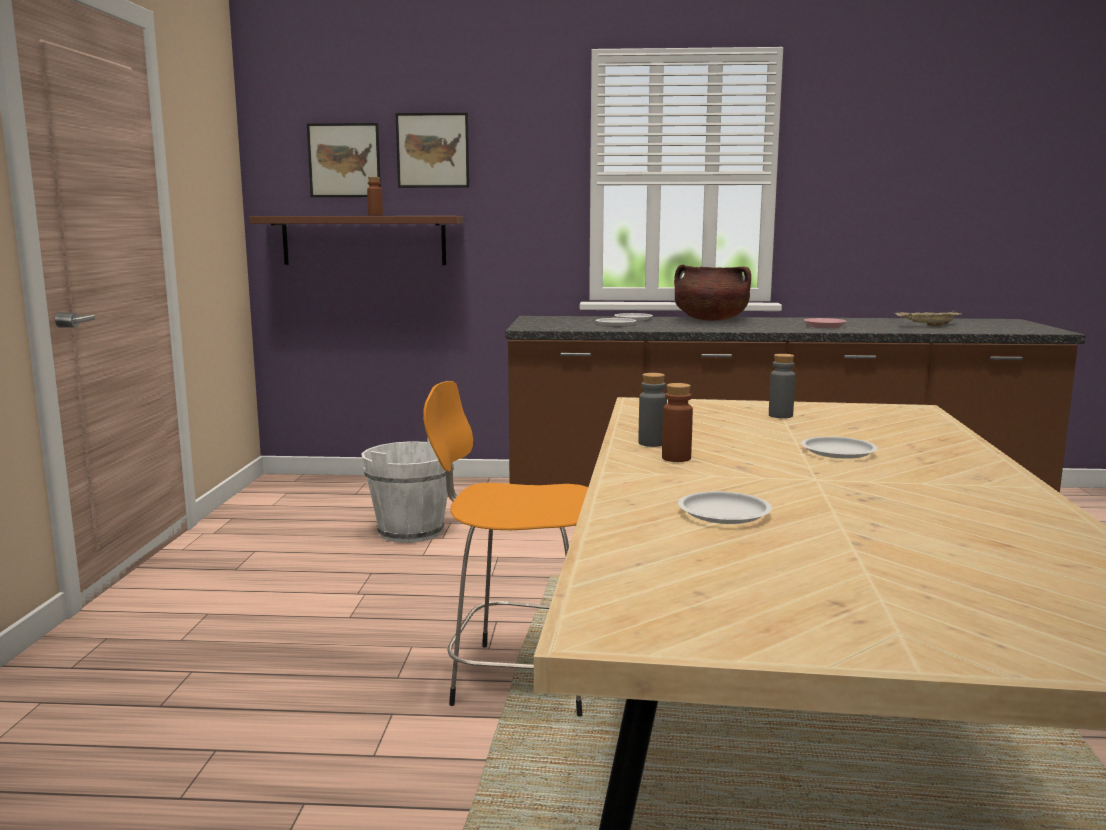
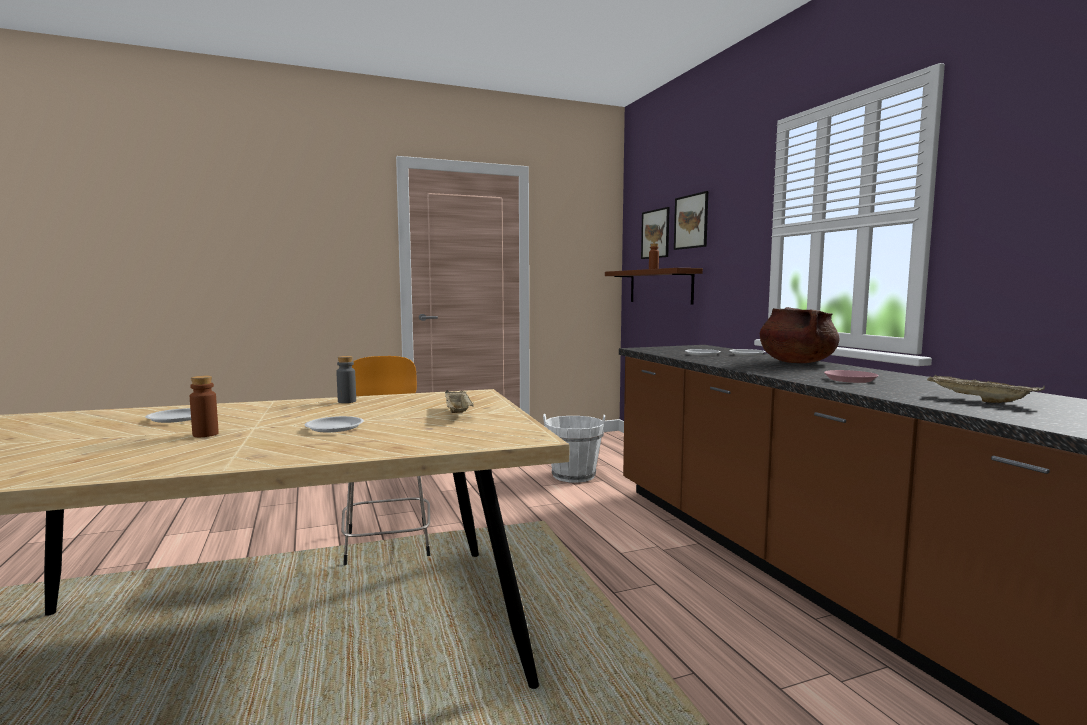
camera: 65 degrees right, 5 degrees down
(676, 458) = (307, 406): brown bottle -> brown bottle (205, 434)
(780, 416) = (458, 413): grey bottle -> beige tray

